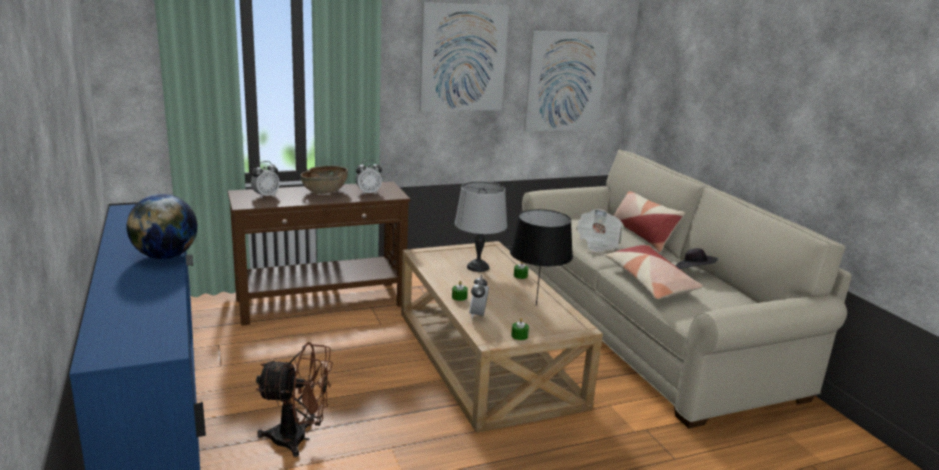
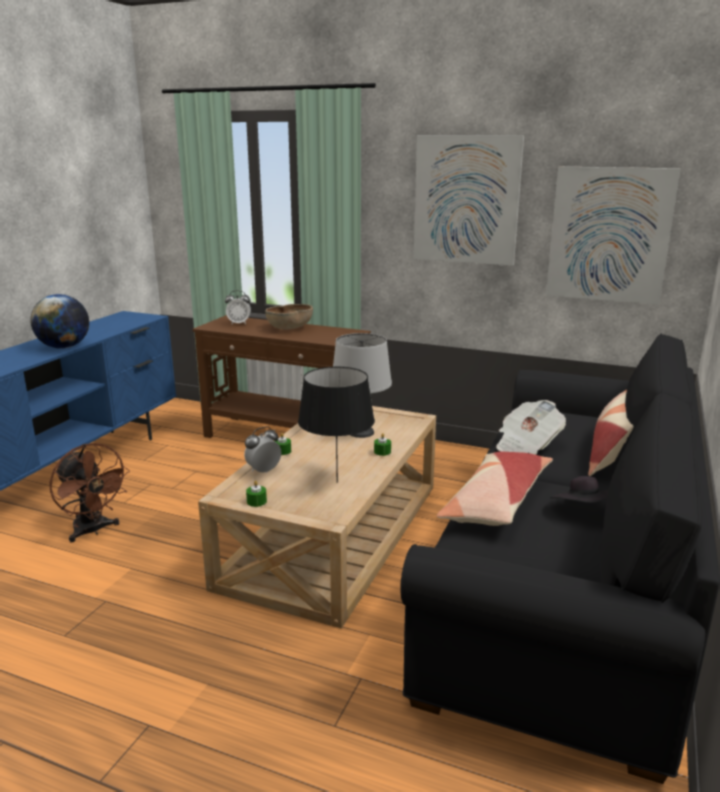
camera: 45 degrees right, 0 degrees up
(368, 193) = (322, 336): alarm clock -> none
(647, 330) = (566, 581): beige sofa -> black sofa

